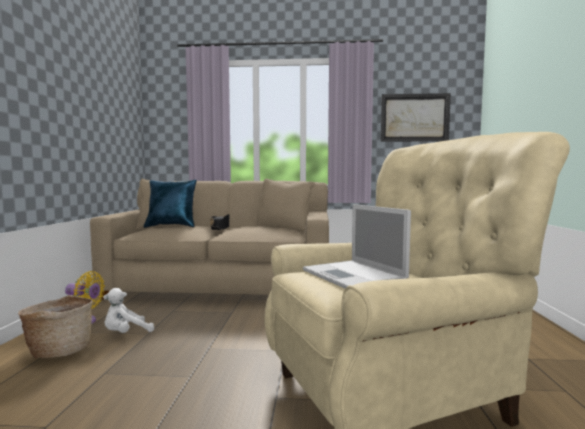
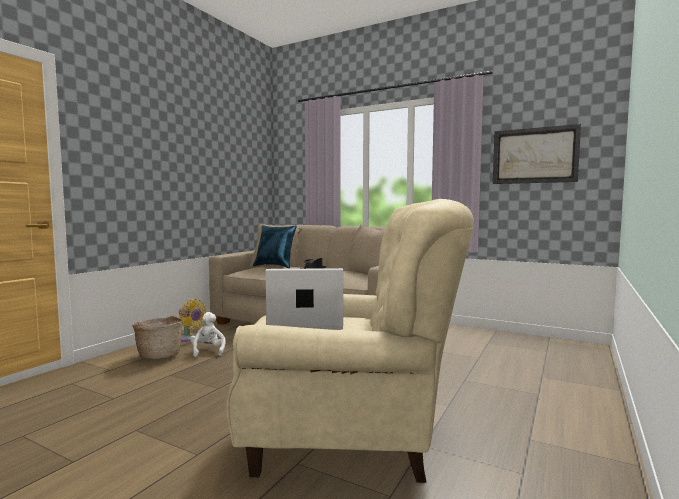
camera: 25 degrees right, 0 degrees up
(126, 334) = (208, 351): white plush toy -> white plush toy turned 90 degrees clockwise
(354, 276) = (304, 322): laptop -> laptop turned 90 degrees clockwise

